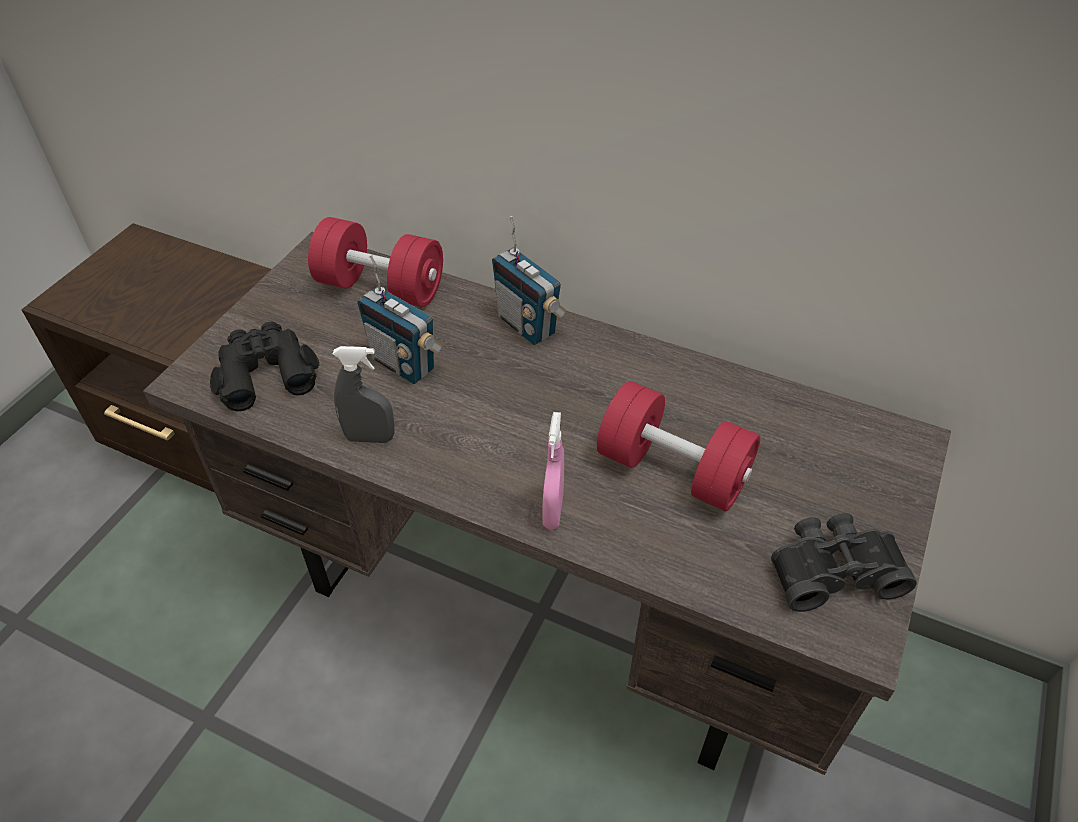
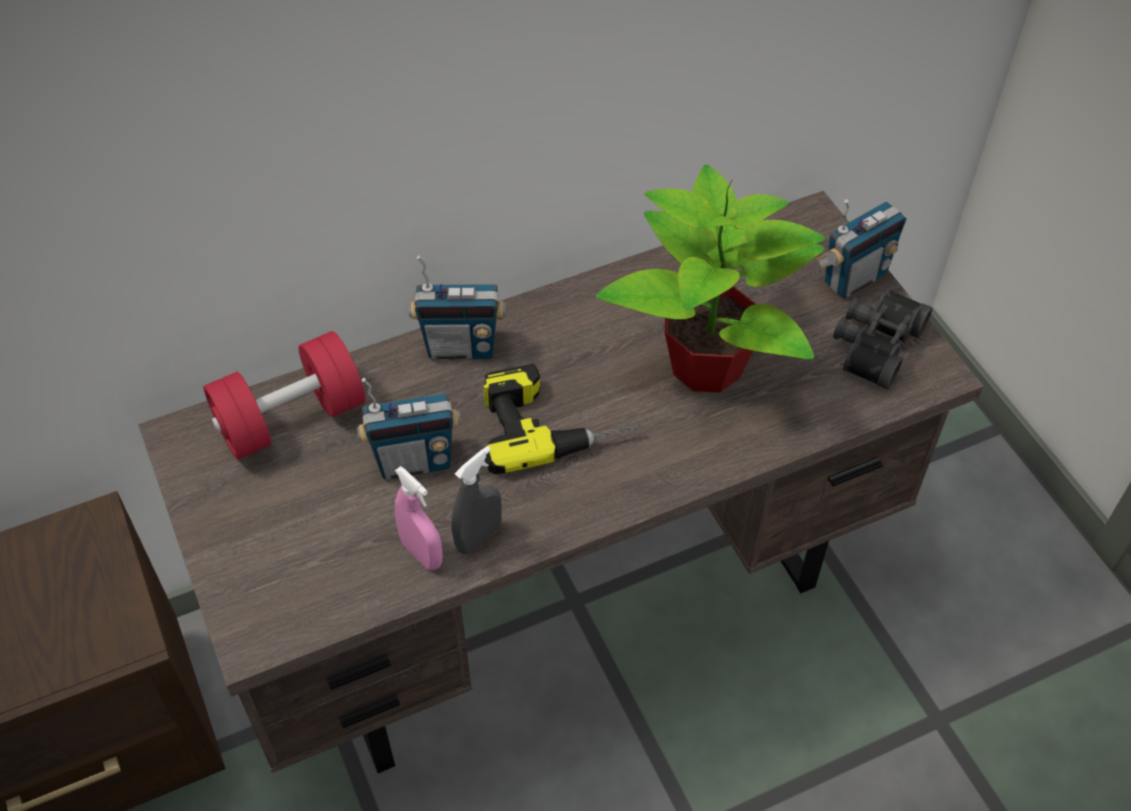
camera: 50 degrees left, 5 degrees up
(265, 372) = (311, 572): black binoculars -> none
(516, 413) = (554, 420): none -> power drill
(553, 510) = (677, 464): pink spray bottle -> pink spray bottle (422, 553)
(673, 470) = (708, 365): red dumbbell -> potted plant
(886, 509) = (854, 278): none -> radio

